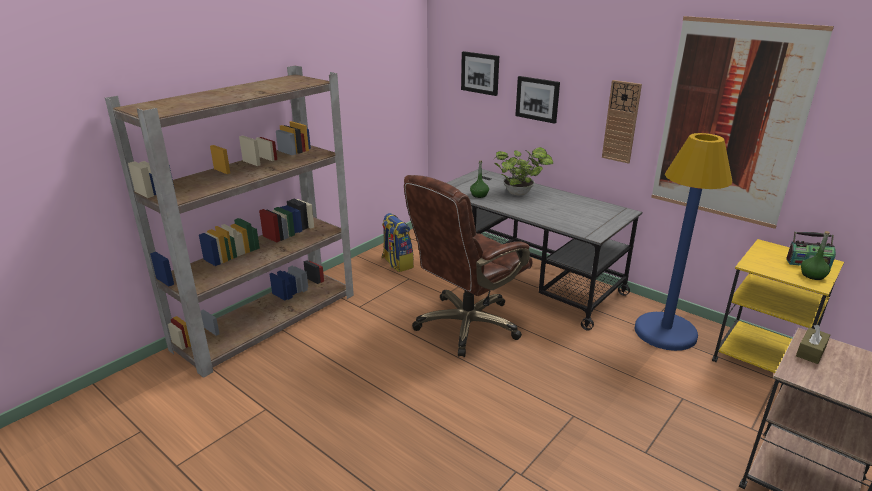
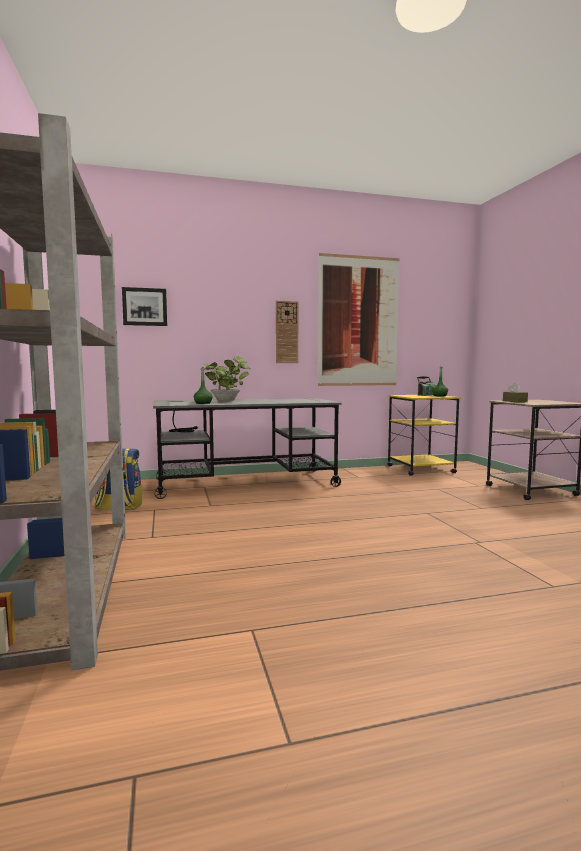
camera: 55 degrees left, 20 degrees down
(467, 324) = (268, 510): brown office chair -> none
(537, 99) = (211, 324): picture -> none
(665, 332) = (368, 475): blue floor lamp -> none

